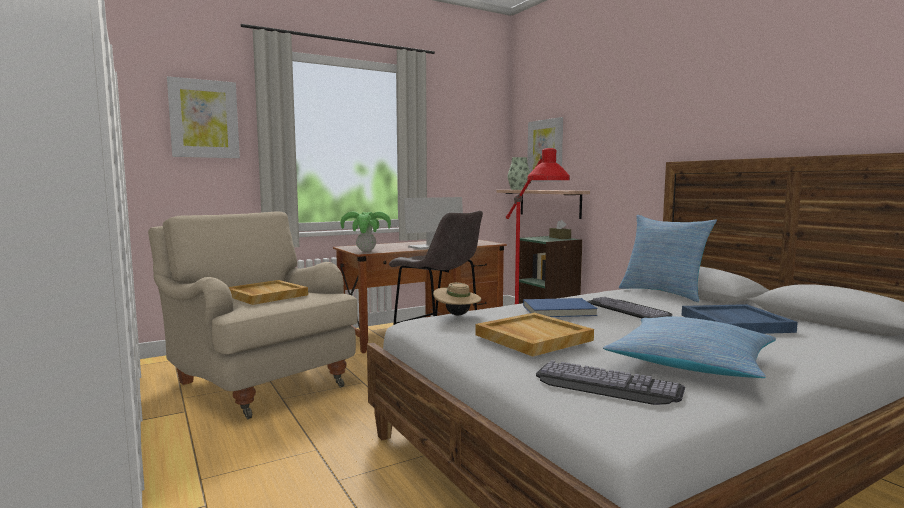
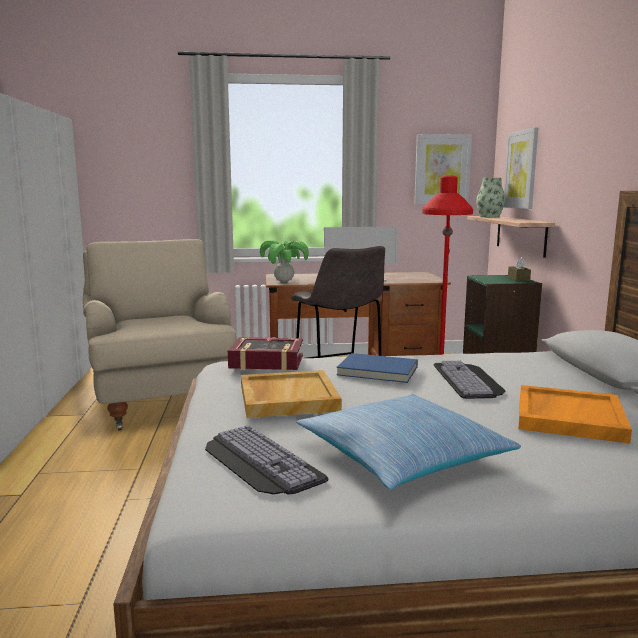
camera: 25 degrees right, 5 degrees up
(204, 119) = (149, 148): picture -> picture (442, 169)
(265, 295) = (155, 320): beige tray -> none
(457, 315) = (266, 362): beige hat -> book
(663, 293) = (561, 364): pillow -> none
(734, 323) = (568, 417): blue tray -> orange tray

